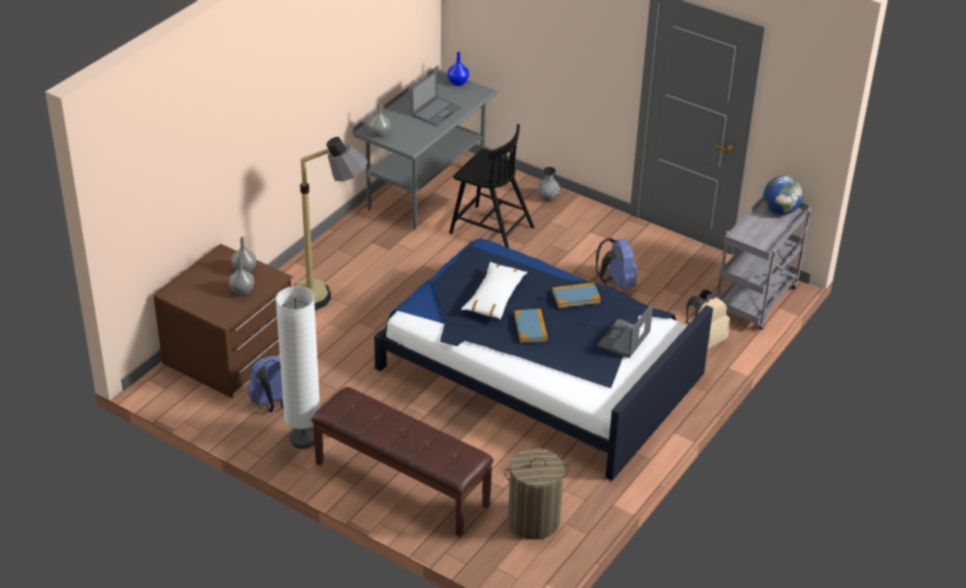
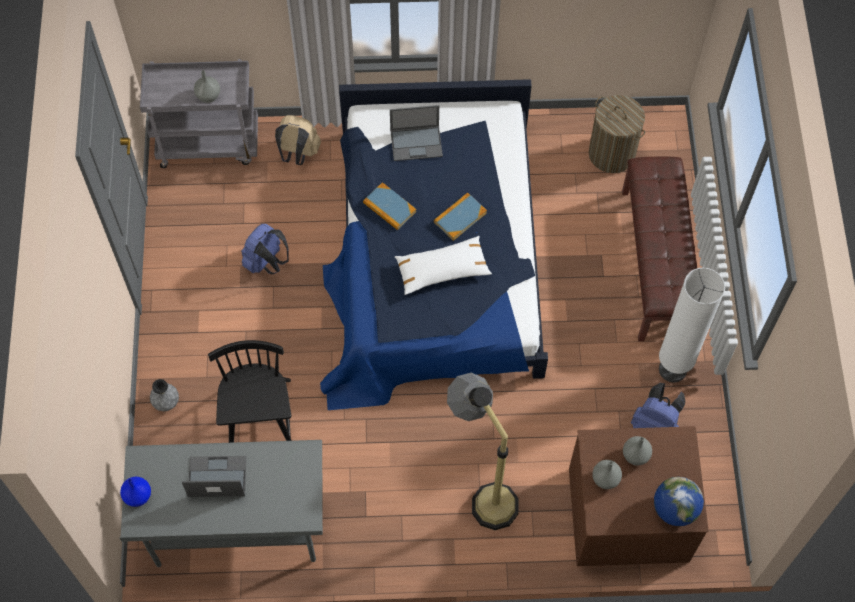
camera: 125 degrees left, 25 degrees up
(380, 134) = (304, 502): grey vase -> grey vase (208, 95)
(780, 210) = (161, 90): globe -> globe (674, 509)

